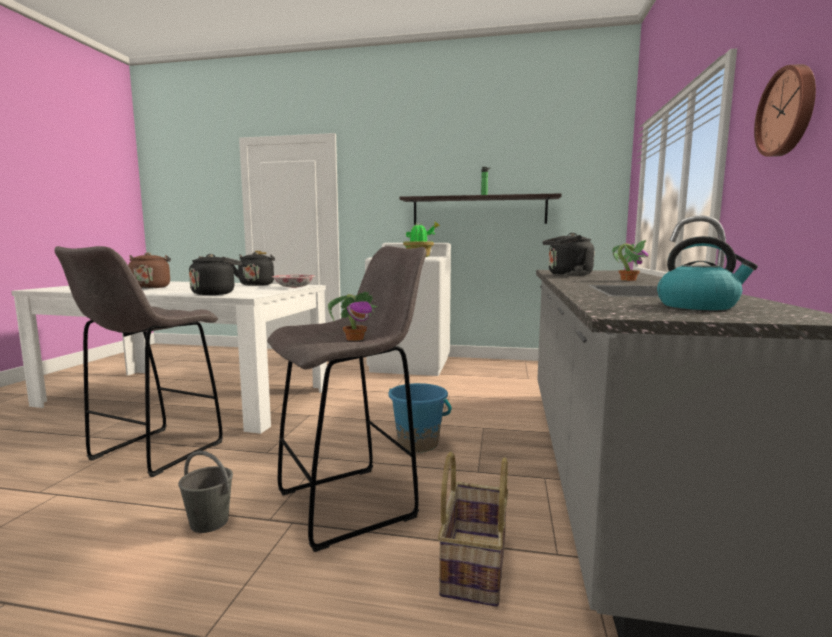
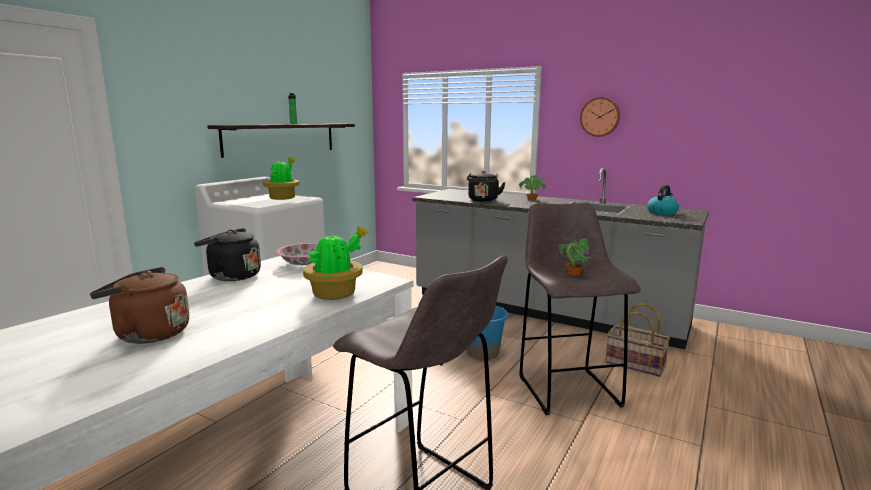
camera: 70 degrees left, 5 degrees up
(209, 522) = (583, 449): grey bucket -> none
(215, 293) = (336, 294): black kettle -> potted plant

